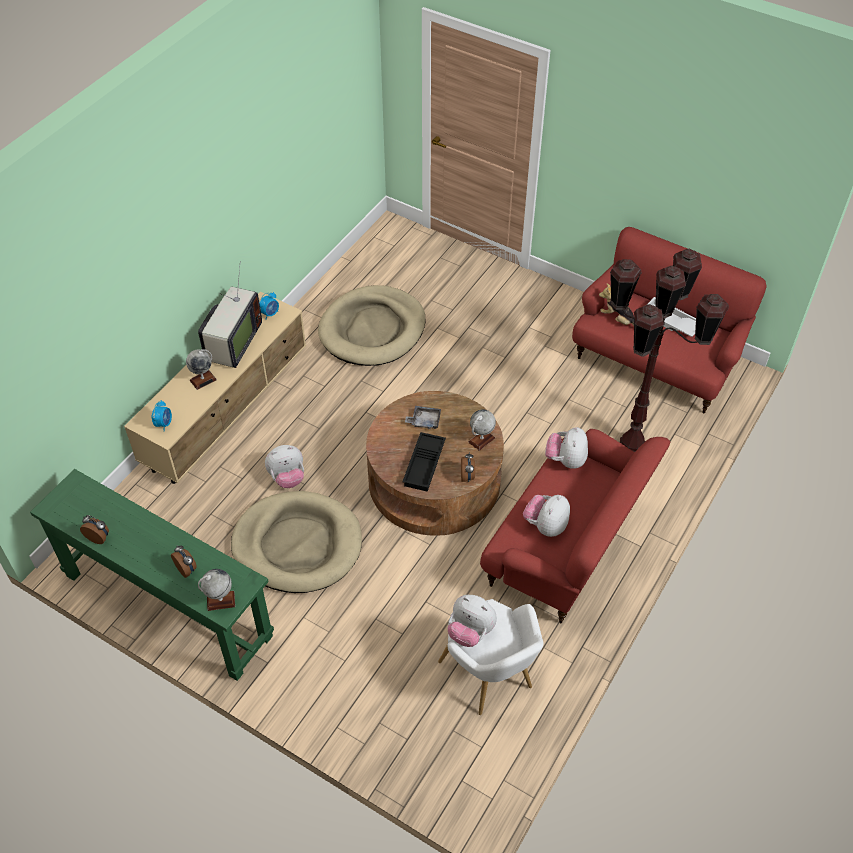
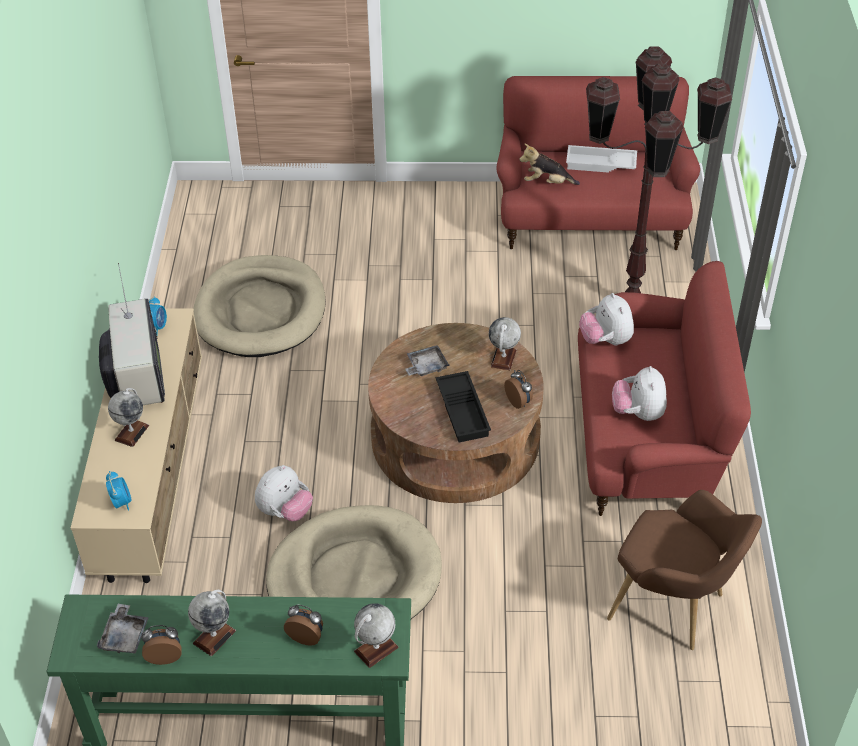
camera: 30 degrees left, 5 degrees down
(86, 513) = (125, 636): none -> grey tray
(134, 540) = (214, 636): none -> globe
(470, 631) = (653, 552): plush toy -> none
(490, 678) = (674, 608): white armchair -> brown armchair

